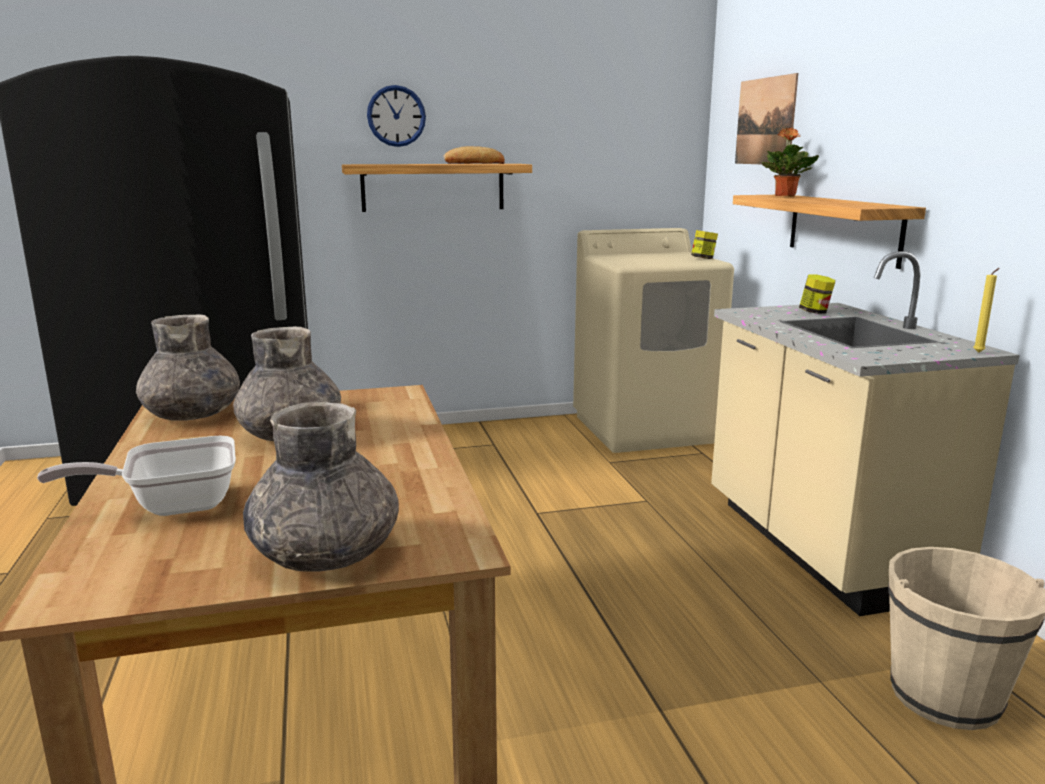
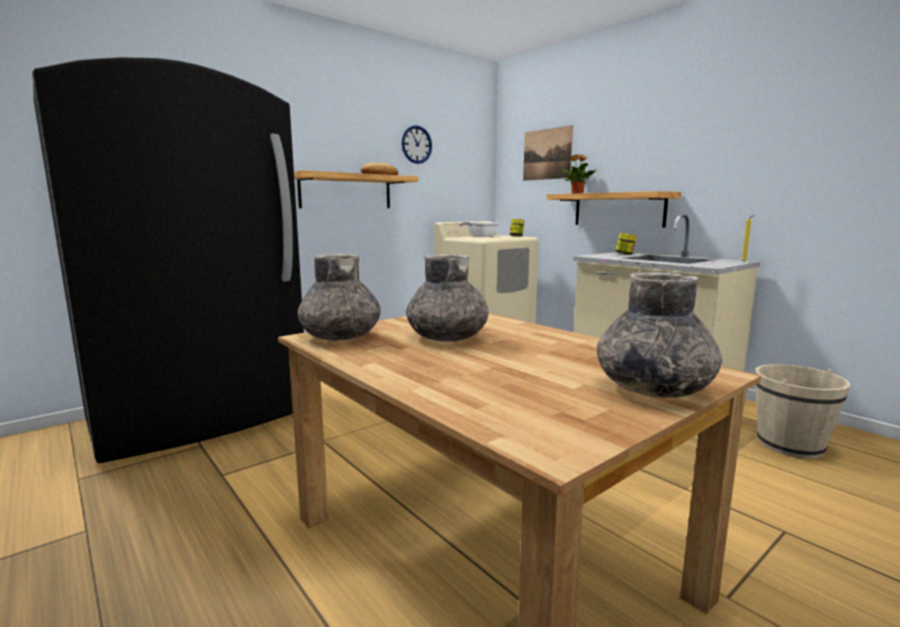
camera: 25 degrees left, 5 degrees down
(172, 505) = (473, 384): frying pan -> frying pan (479, 236)
(396, 116) = (321, 140): wall clock -> wall clock (416, 144)

